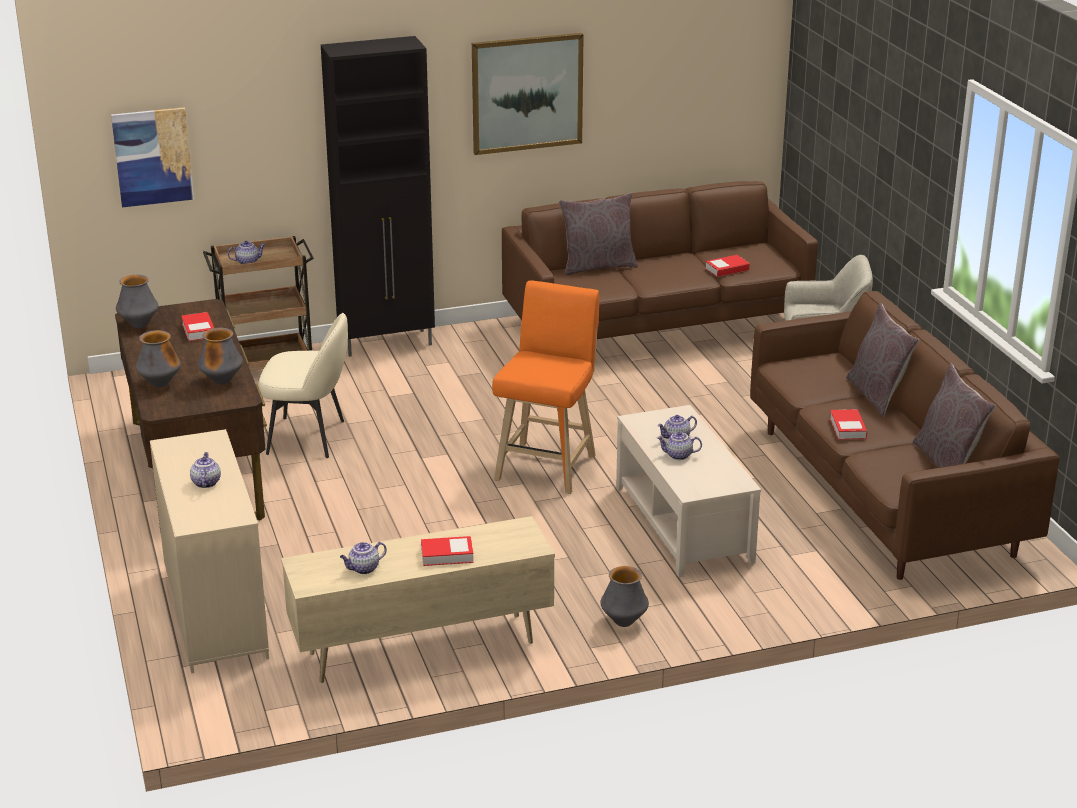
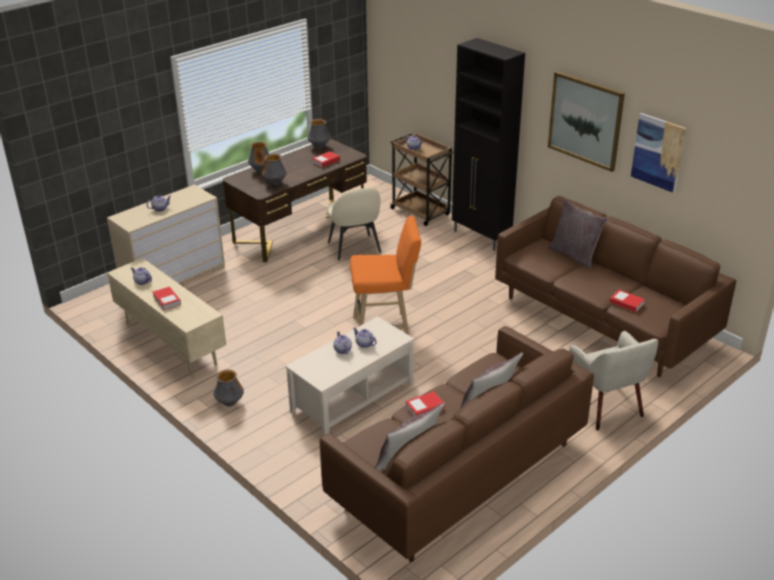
camera: 65 degrees right, 5 degrees up
(153, 157) = (400, 70): picture -> picture (658, 152)

